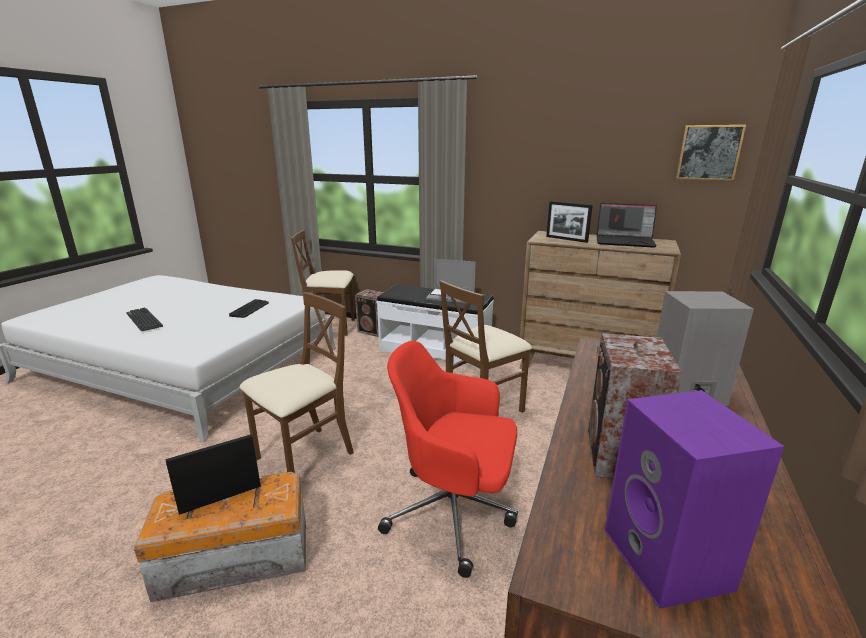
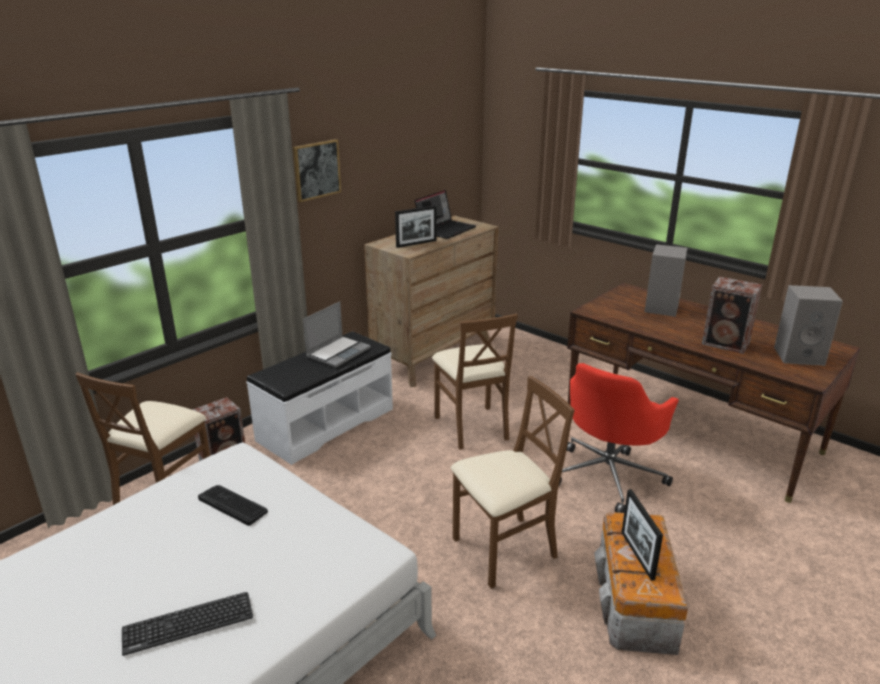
camera: 70 degrees left, 5 degrees up
(304, 457) = (504, 550): brown chair -> brown chair turned 90 degrees clockwise
(670, 561) = (799, 356): purple speaker -> grey speaker
(709, 152) = (461, 137): picture -> picture (316, 170)

